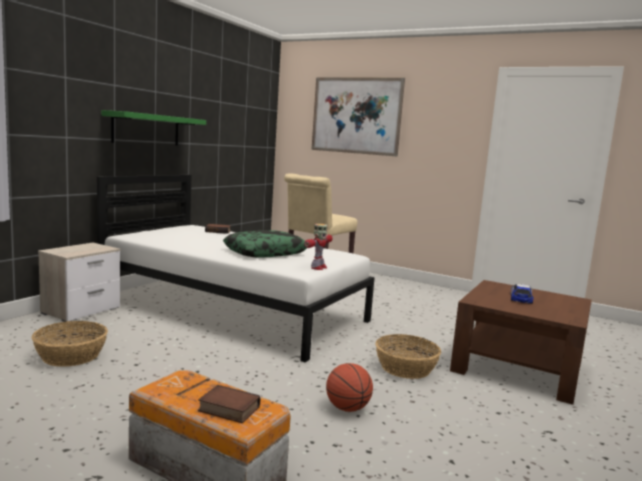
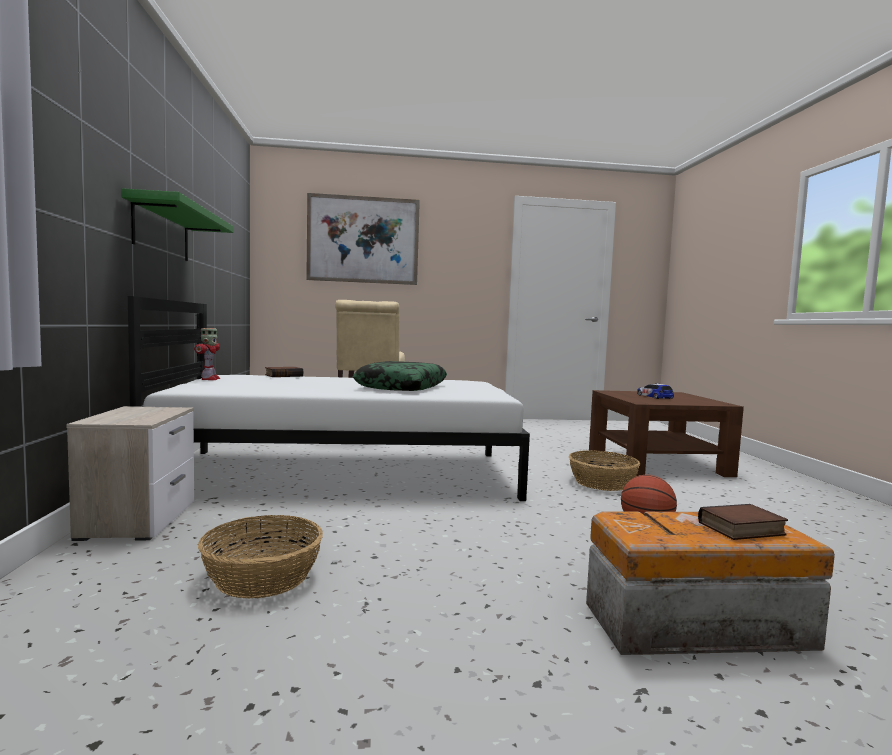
camera: 35 degrees left, 5 degrees down
(318, 268) = (495, 392): toy robot -> toy robot (209, 379)

